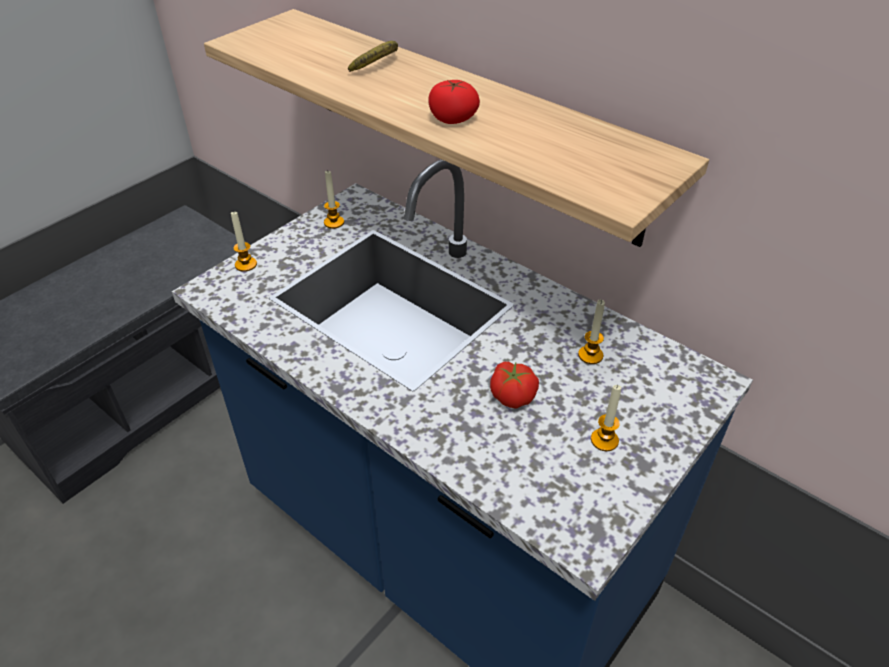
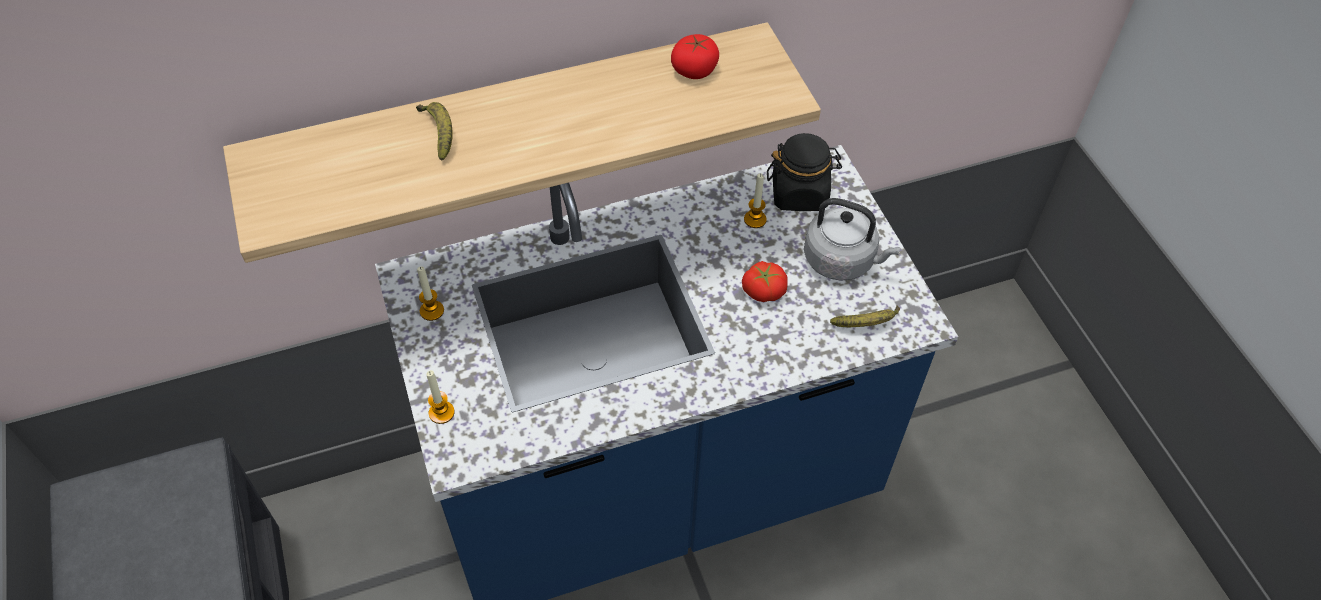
camera: 60 degrees left, 10 degrees up
(453, 118) = (589, 129): tomato -> tomato (694, 70)
(541, 494) = (867, 324): none -> banana
(604, 440) = (842, 260): candle -> grey kettle
(655, 373) = (800, 193): none -> black jar

